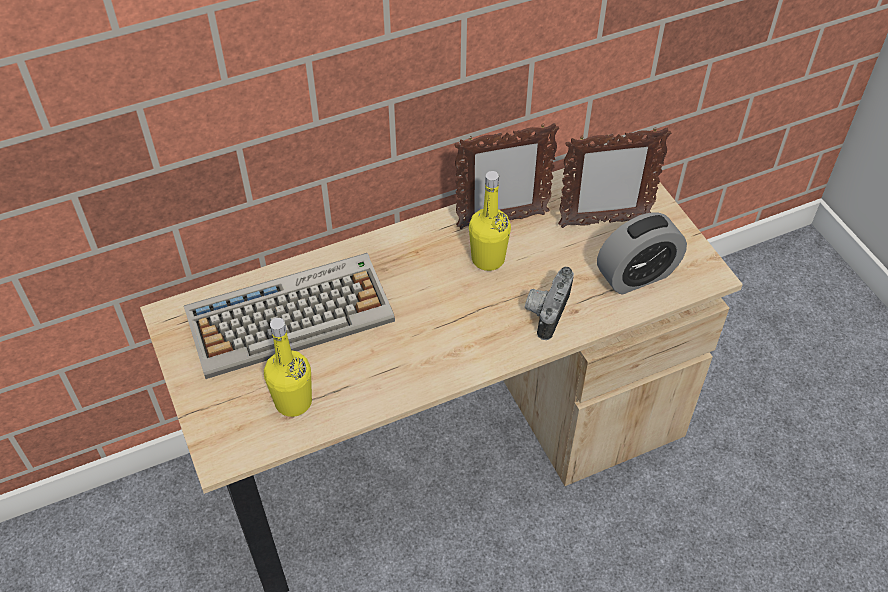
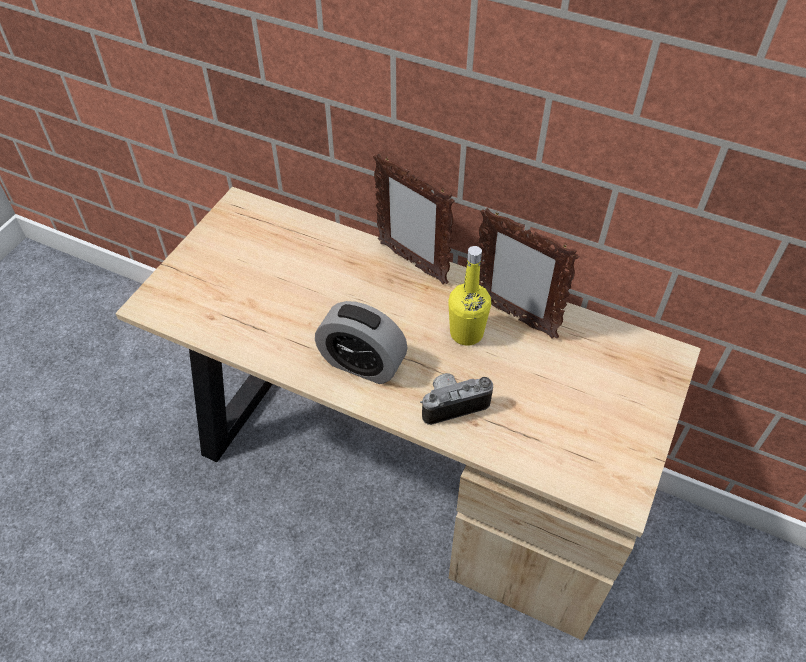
camera: 50 degrees right, 0 degrees up
(291, 315) = (297, 260): keyboard -> none
(293, 402) = (224, 311): yellow bottle -> none
(603, 222) = (591, 382): picture frame -> picture frame (412, 262)
(636, 275) = (560, 443): alarm clock -> alarm clock (362, 364)

